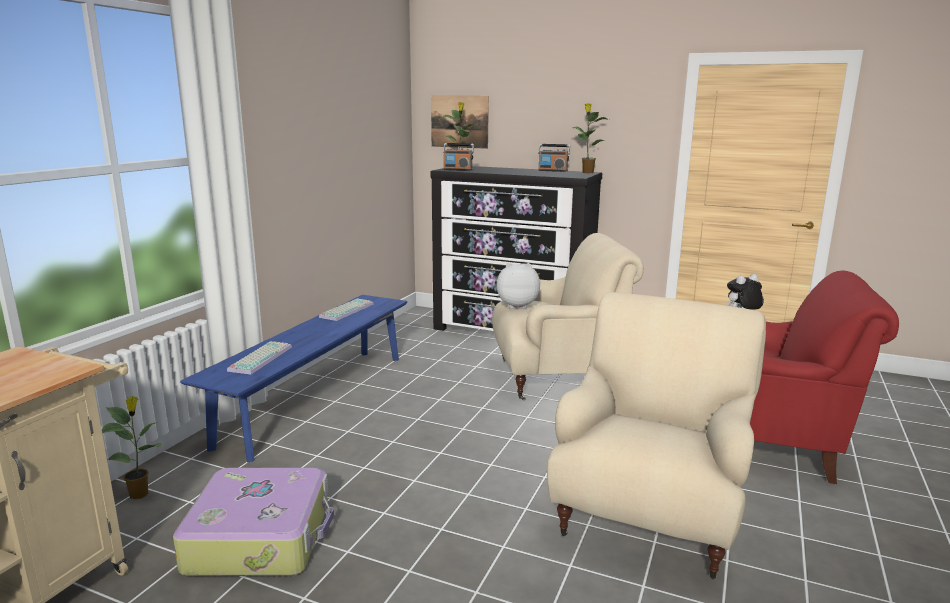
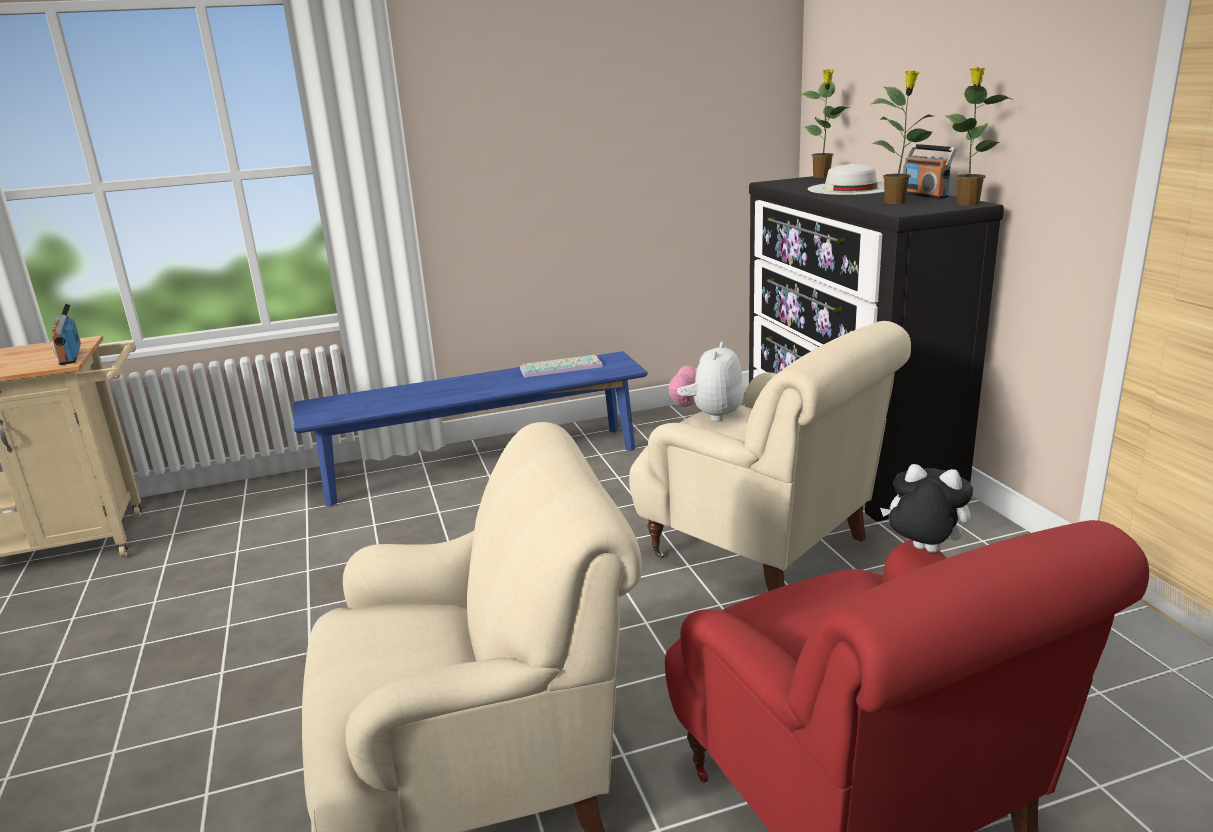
camera: 50 degrees right, 5 degrees up
(140, 494) = (234, 499): potted plant -> potted plant (896, 202)
(260, 358) = (380, 399): keyboard -> none
(261, 537) = (216, 576): suitcase -> none
(458, 170) = (787, 184): radio -> radio (70, 357)
(459, 121) = (844, 101): picture -> none
(503, 170) = (850, 188): none -> white hat
(517, 305) = (708, 415): plush toy -> plush toy turned 120 degrees counterclockwise

